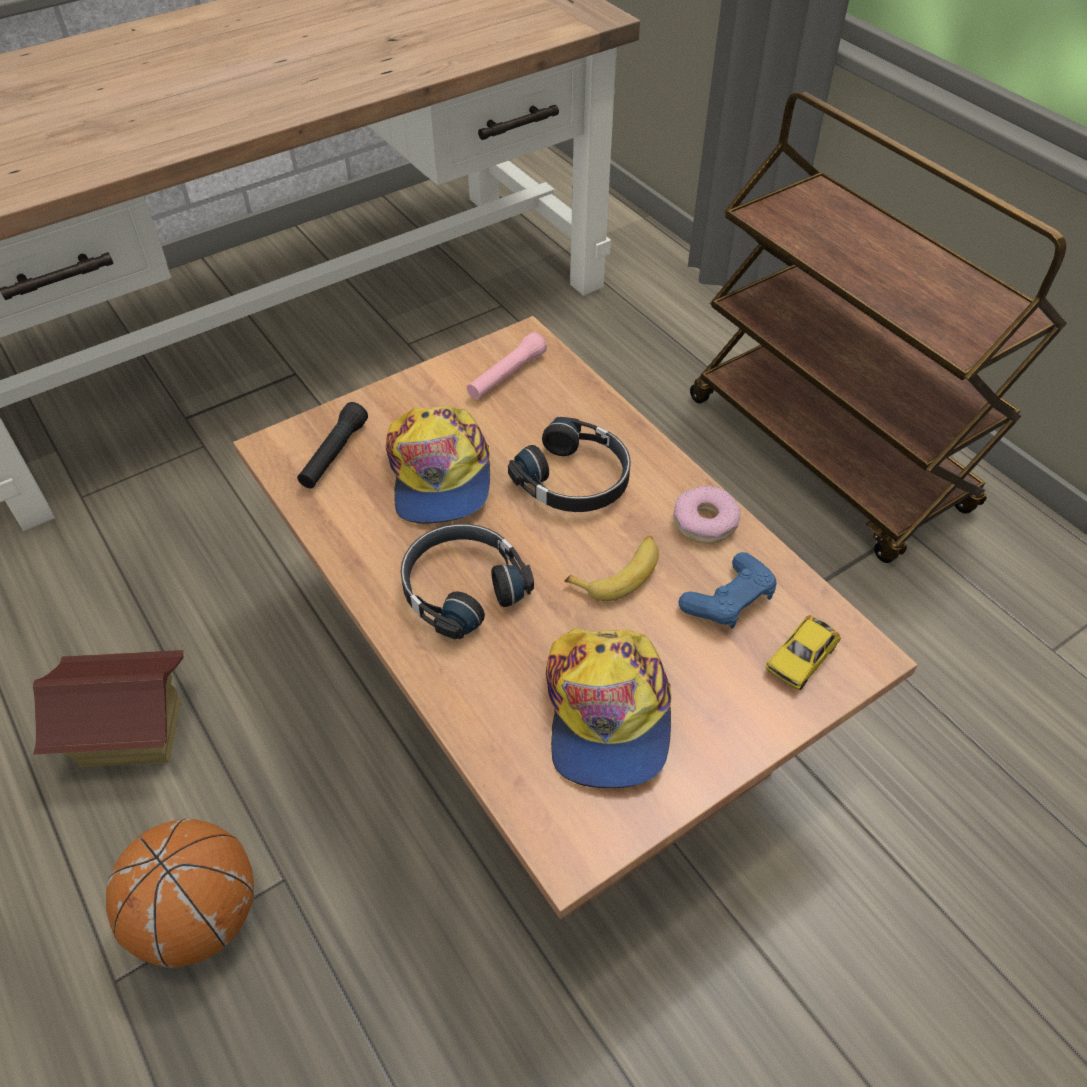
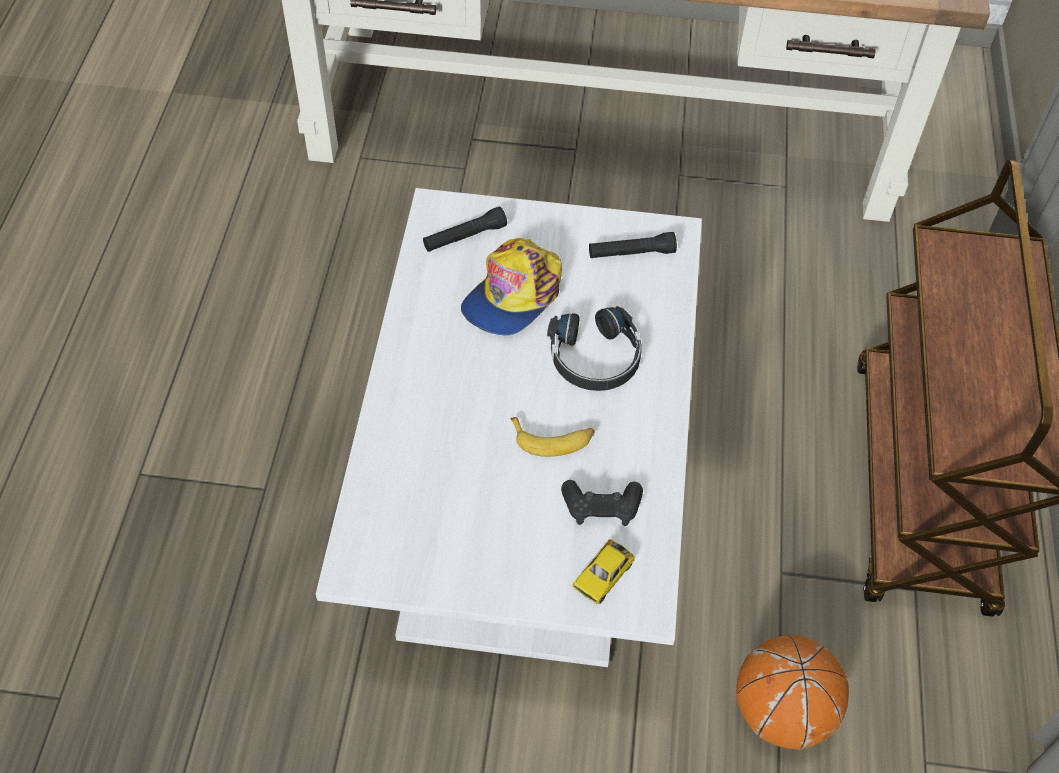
camera: 40 degrees right, 5 degrees up
(131, 734) = (260, 339): toy house -> none
(199, 917) = (206, 474): basketball -> basketball (781, 712)
(462, 587) = (451, 378): black headphones -> none
(506, 376) = (631, 253): pink flashlight -> black flashlight
(543, 679) = (525, 489): brown coffee table -> white coffee table
(606, 714) = (451, 515): cap -> none
(704, 522) = (646, 447): donut -> none
(729, 600) = (601, 507): blue game controller -> black game controller
(800, 659) = (602, 576): toy car -> toy car turned 45 degrees counterclockwise

